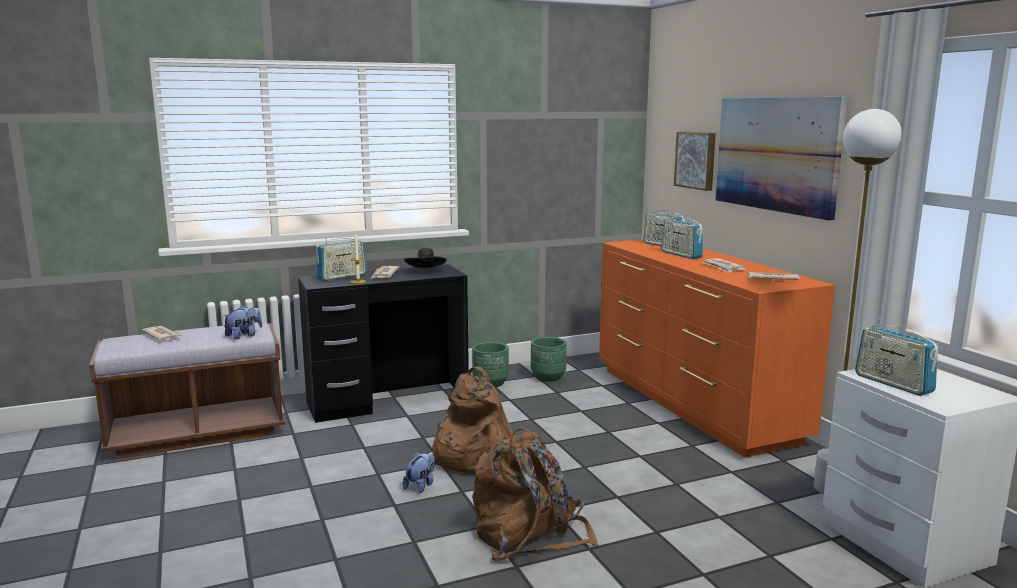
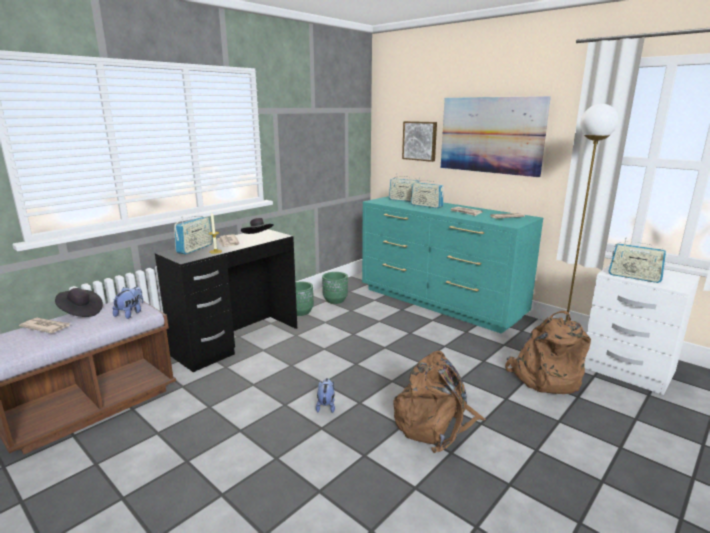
camera: 25 degrees left, 5 degrees up
(203, 328) = (80, 312): none -> black hat
(470, 455) = (338, 372): brown backpack -> brown backpack (544, 378)
(694, 404) = (440, 303): orange dresser -> turquoise dresser

